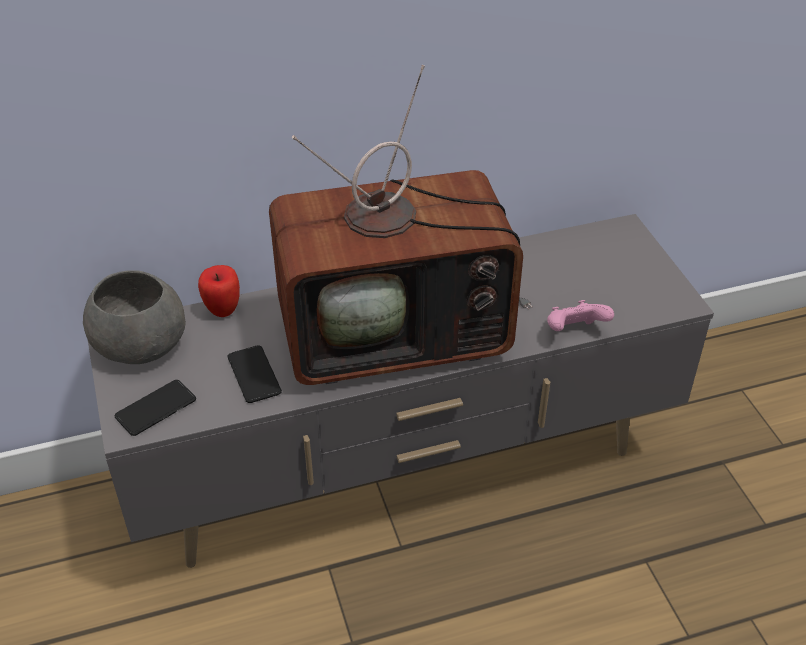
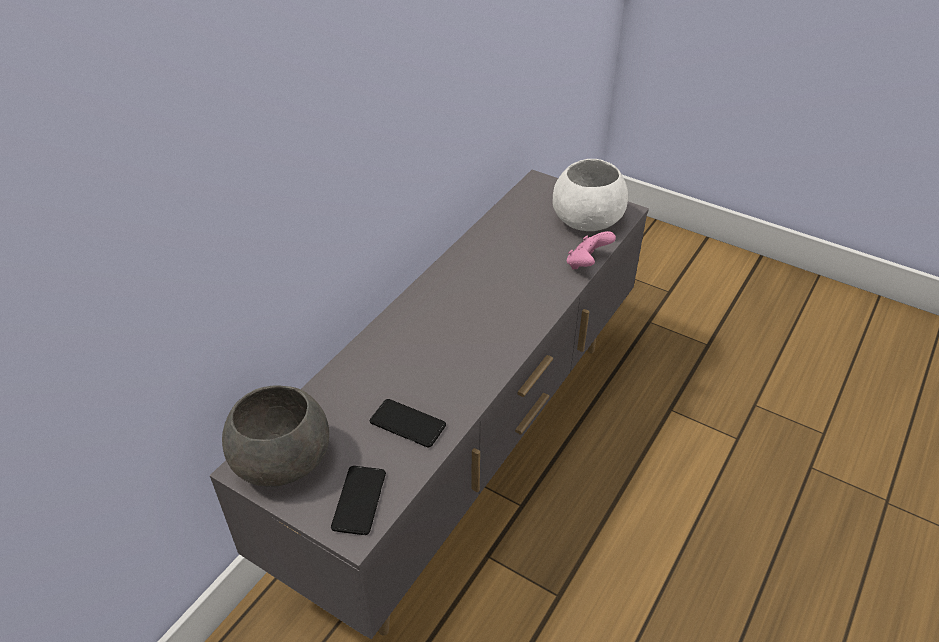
camera: 40 degrees left, 0 degrees up
(223, 310) = (321, 390): apple -> none
(399, 331) = (476, 328): television -> none
(628, 290) = (586, 220): none -> white bowl

